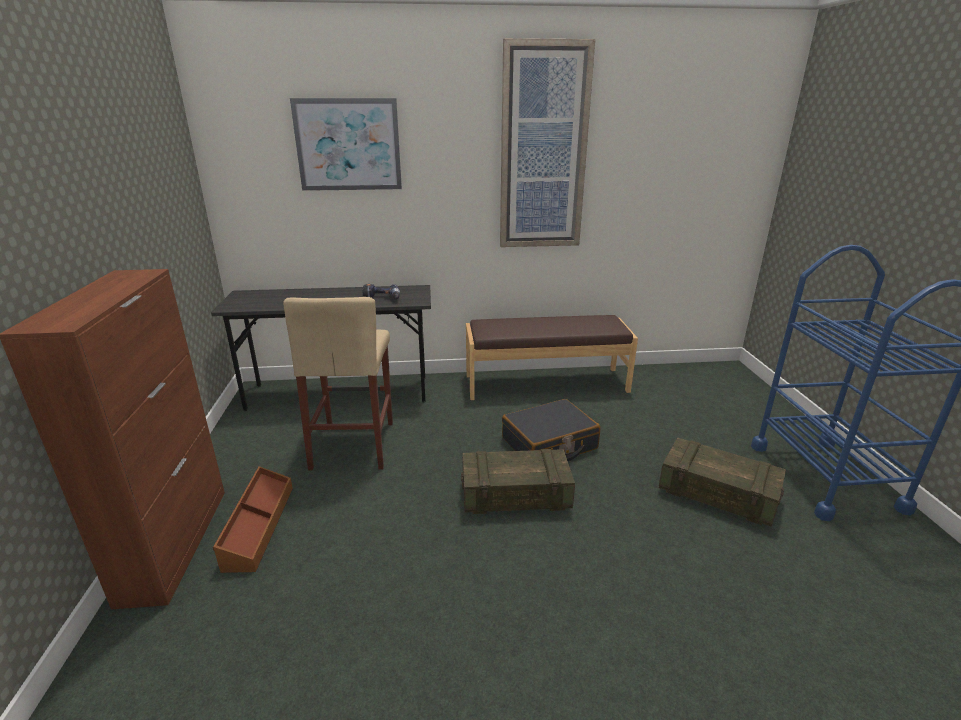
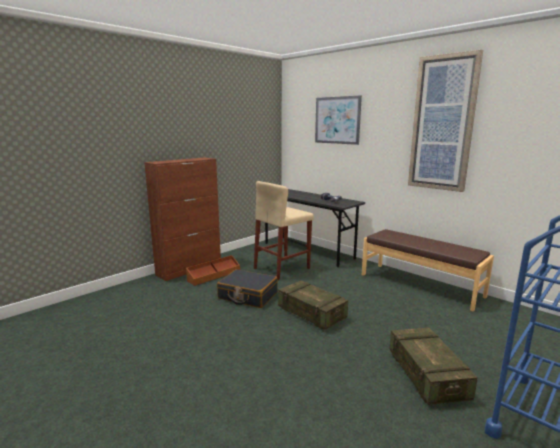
camera: 50 degrees right, 10 degrees down
(549, 444) = (367, 306): black suitcase -> black suitcase (247, 296)

